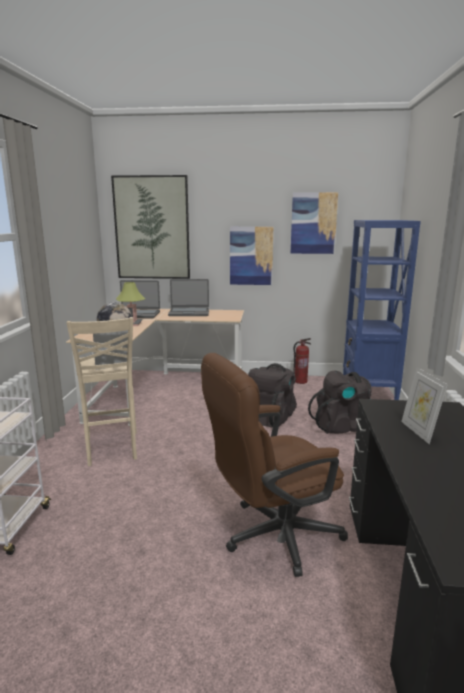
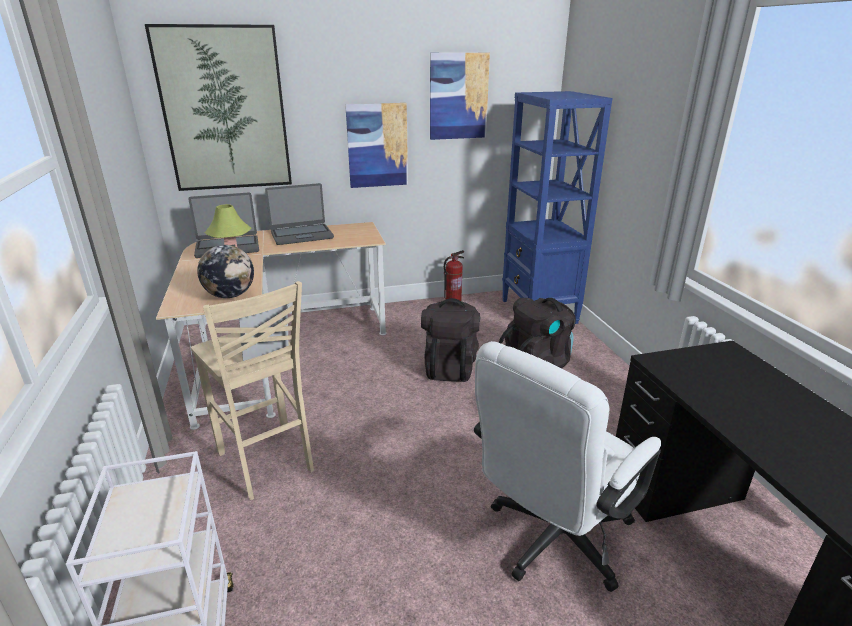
camera: 20 degrees left, 10 degrees up
(272, 536) = (551, 541): brown office chair -> white office chair
(419, 432) = (734, 396): picture frame -> none

